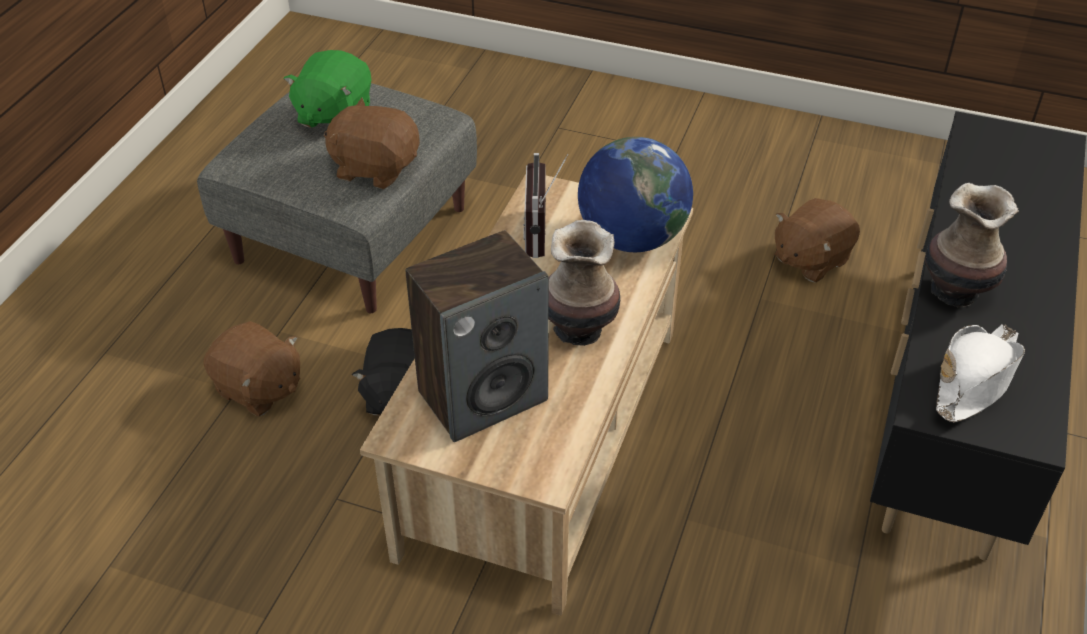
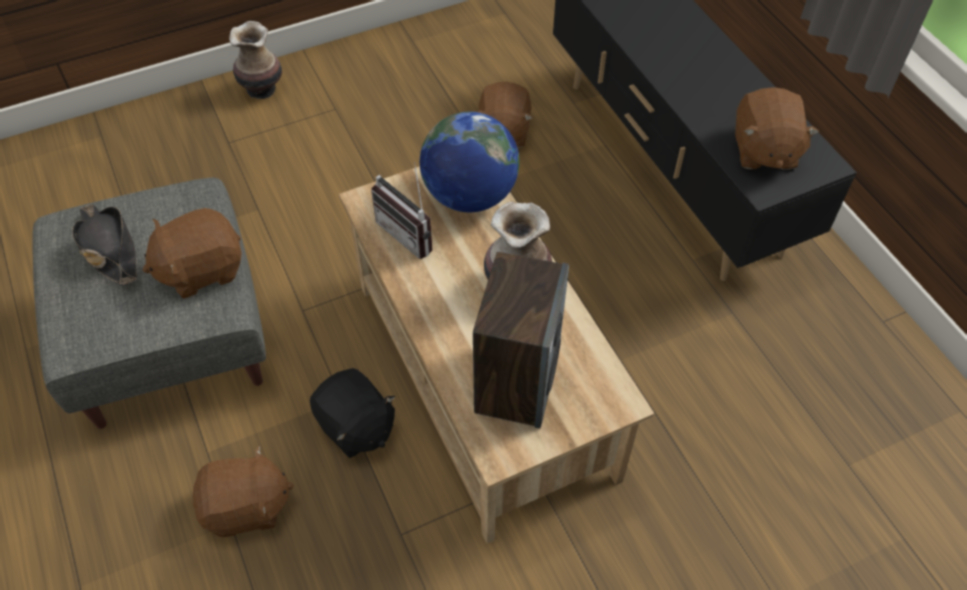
camera: 45 degrees left, 10 degrees up
(334, 115) = (109, 249): green plush toy -> black hat
(954, 290) = (692, 99): vase -> vase (261, 89)
(975, 379) = (763, 150): white hat -> brown plush toy

